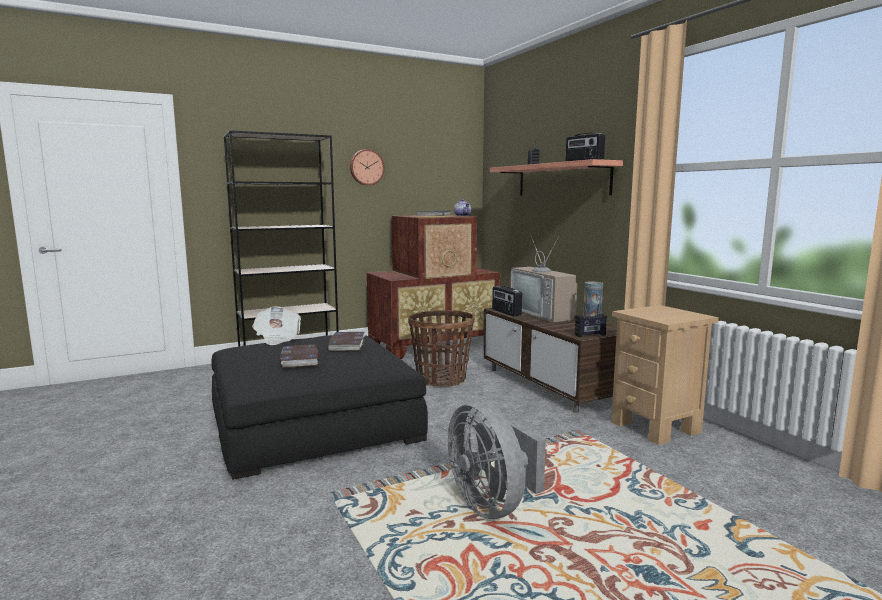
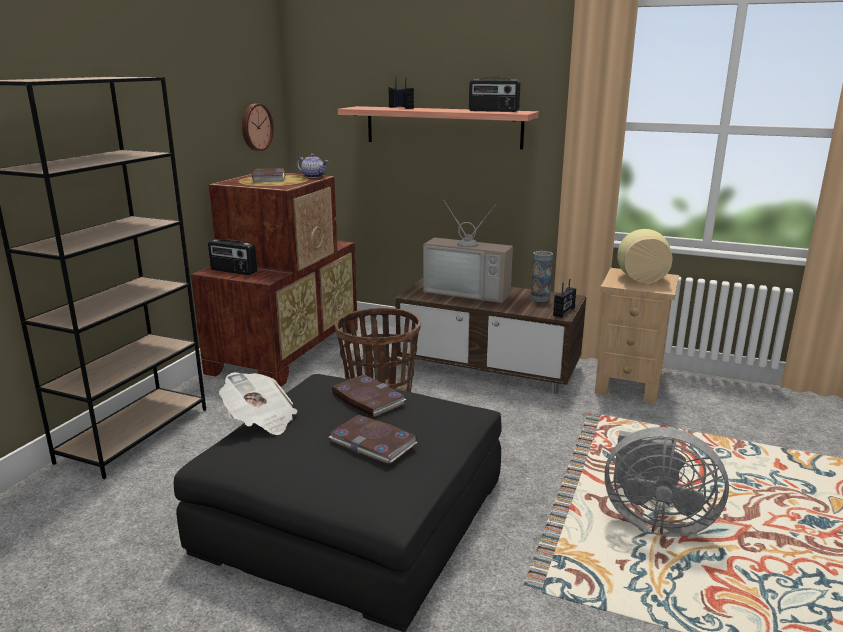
camera: 40 degrees left, 10 degrees up
(366, 167) = (171, 115): wall clock -> wall clock (255, 127)
(506, 312) = (431, 299): radio -> radio (233, 271)
(667, 313) = (641, 278): none -> vase

